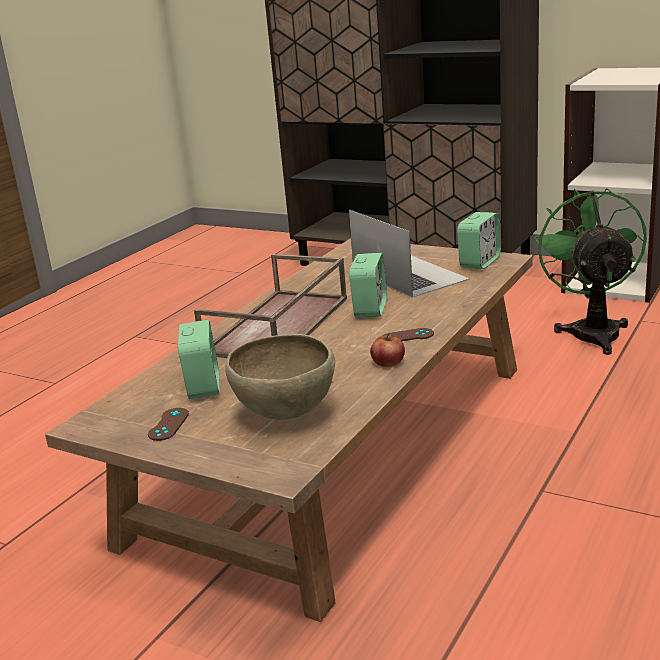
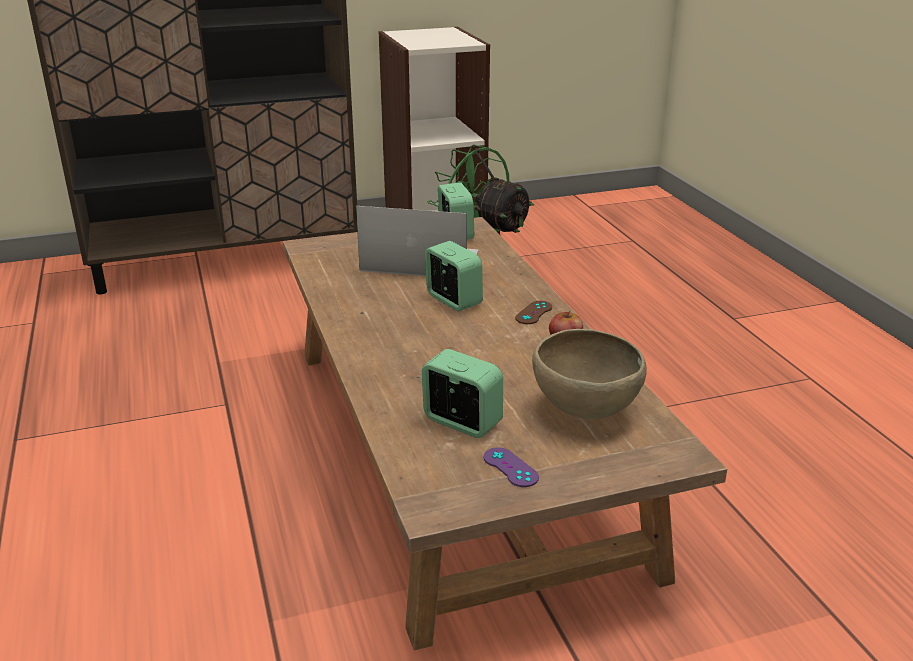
camera: 50 degrees left, 5 degrees up
(168, 424) = (510, 467): brown game controller -> purple game controller
(278, 326) = (406, 343): brown tray -> none

